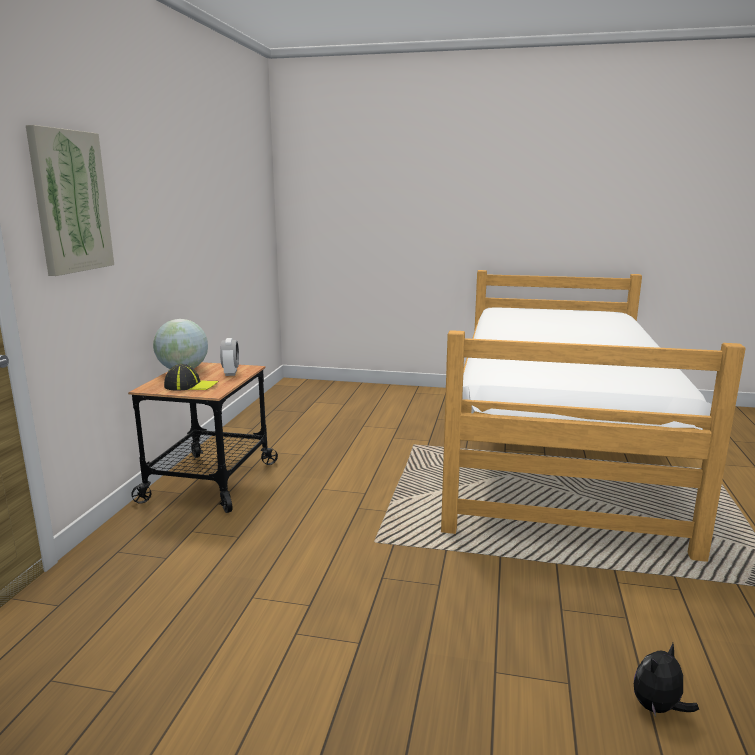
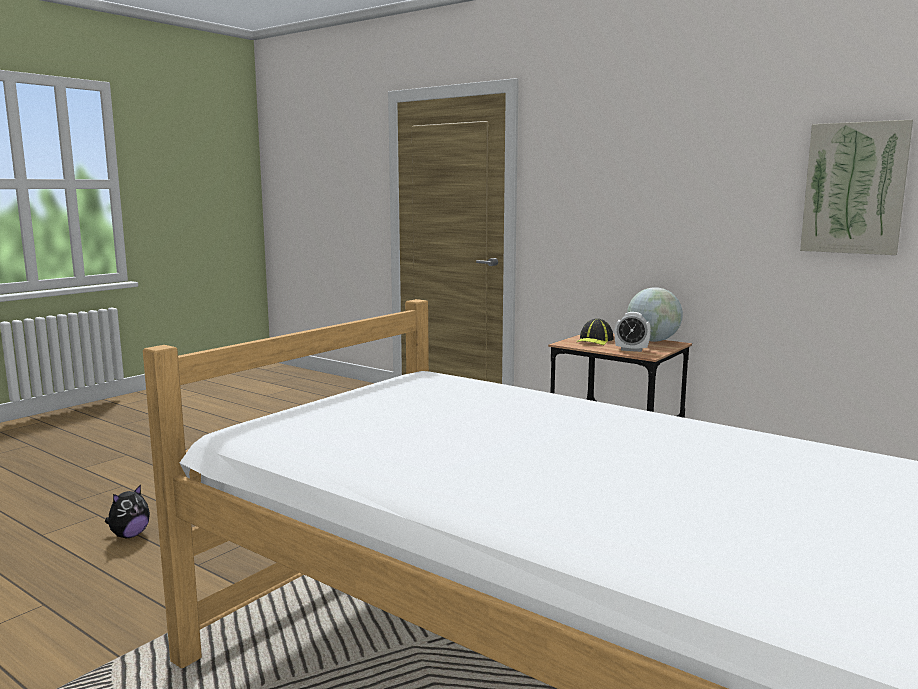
camera: 115 degrees right, 5 degrees down
(70, 202) = (576, 168): picture -> picture (854, 188)
(658, 708) = (129, 535): plush toy -> plush toy turned 45 degrees clockwise

